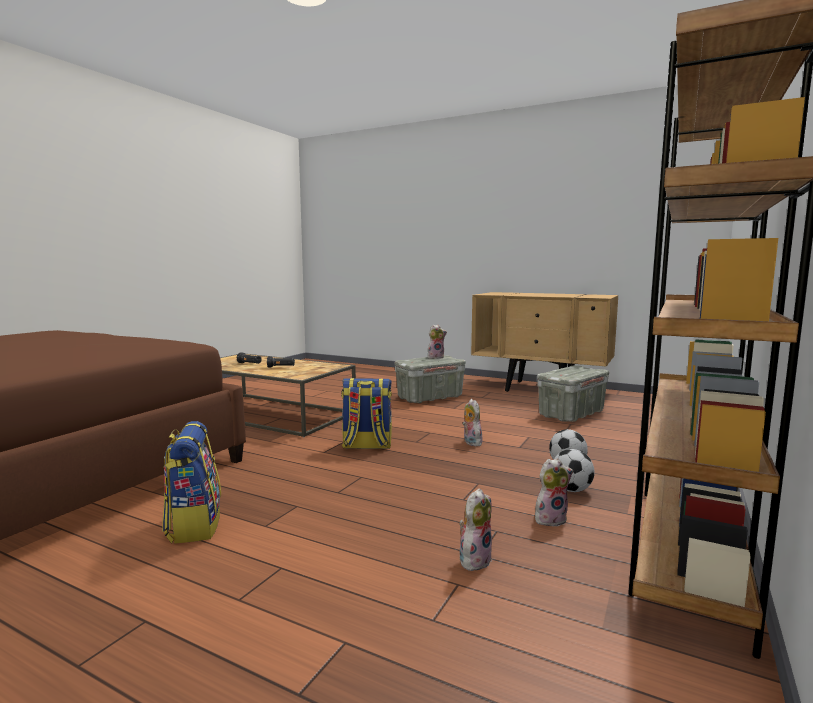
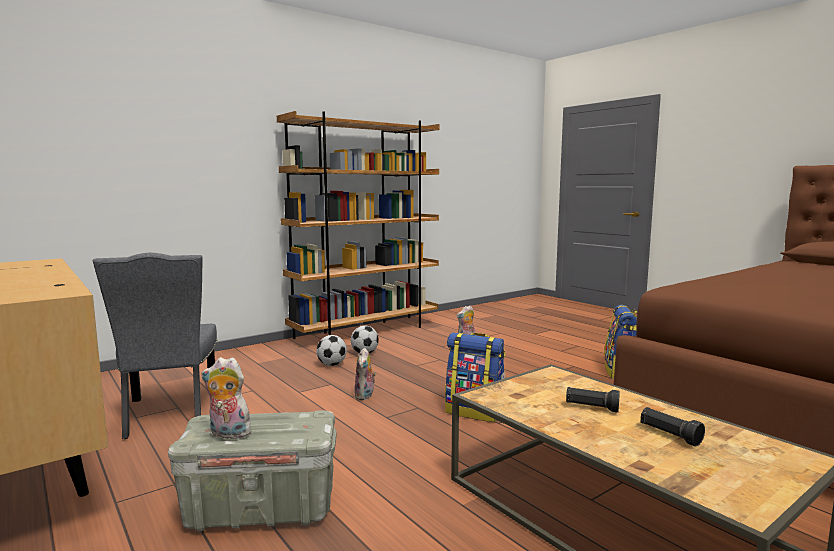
camera: 155 degrees left, 0 degrees up
(550, 519) = (406, 345): plush toy -> none
(571, 414) = (170, 412): grey storage box -> grey chair

